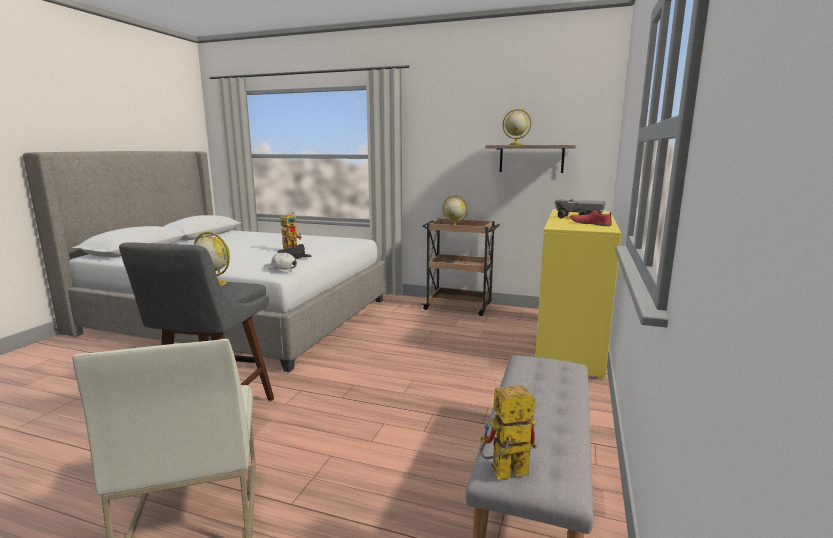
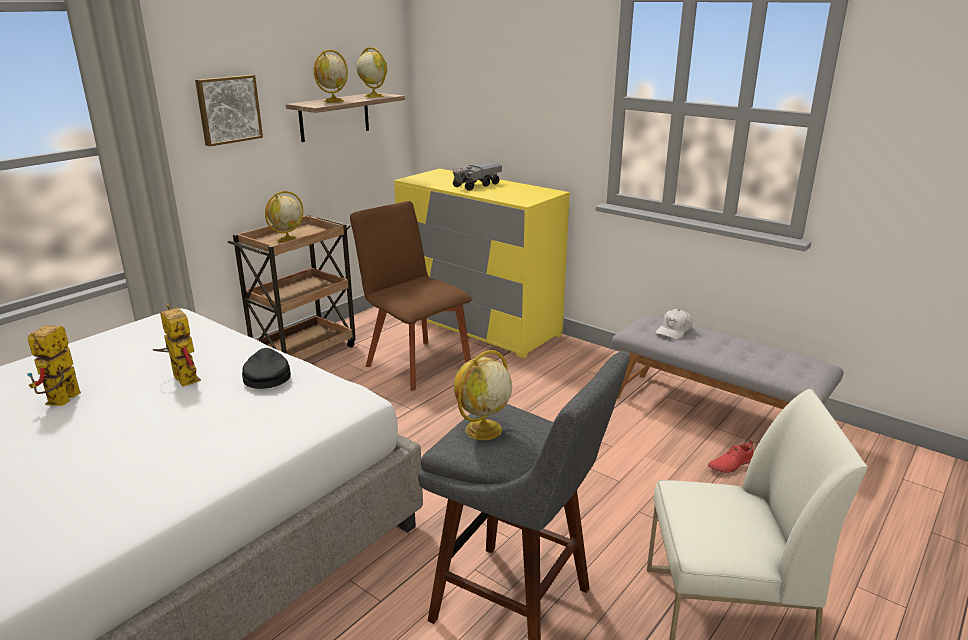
camera: 70 degrees left, 10 degrees up
(280, 268) = (338, 392): white cap -> white cap (674, 331)
(450, 144) = (228, 109): none -> picture
(481, 336) = (415, 363): none -> brown chair
(503, 474) = (816, 380): toy robot -> toy robot (61, 402)
(554, 144) = (373, 96): none -> globe
(589, 223) = (515, 189): red shoe -> red shoe (730, 464)

